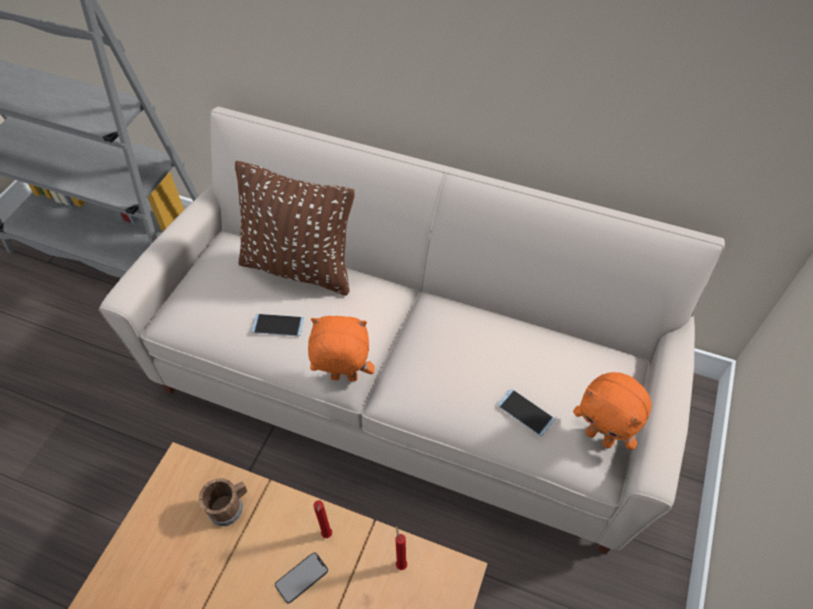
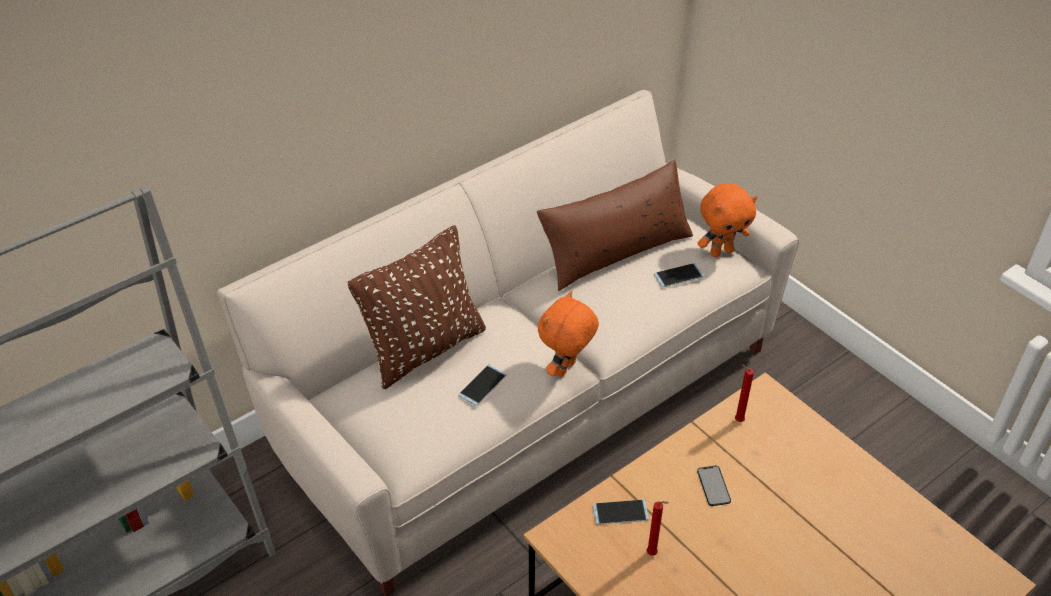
camera: 60 degrees left, 10 degrees down
(229, 507) = (620, 512): brown mug -> phone
(327, 536) = (687, 456): red candle -> red candle (653, 554)
(521, 343) = (615, 251): none -> brown pillow

